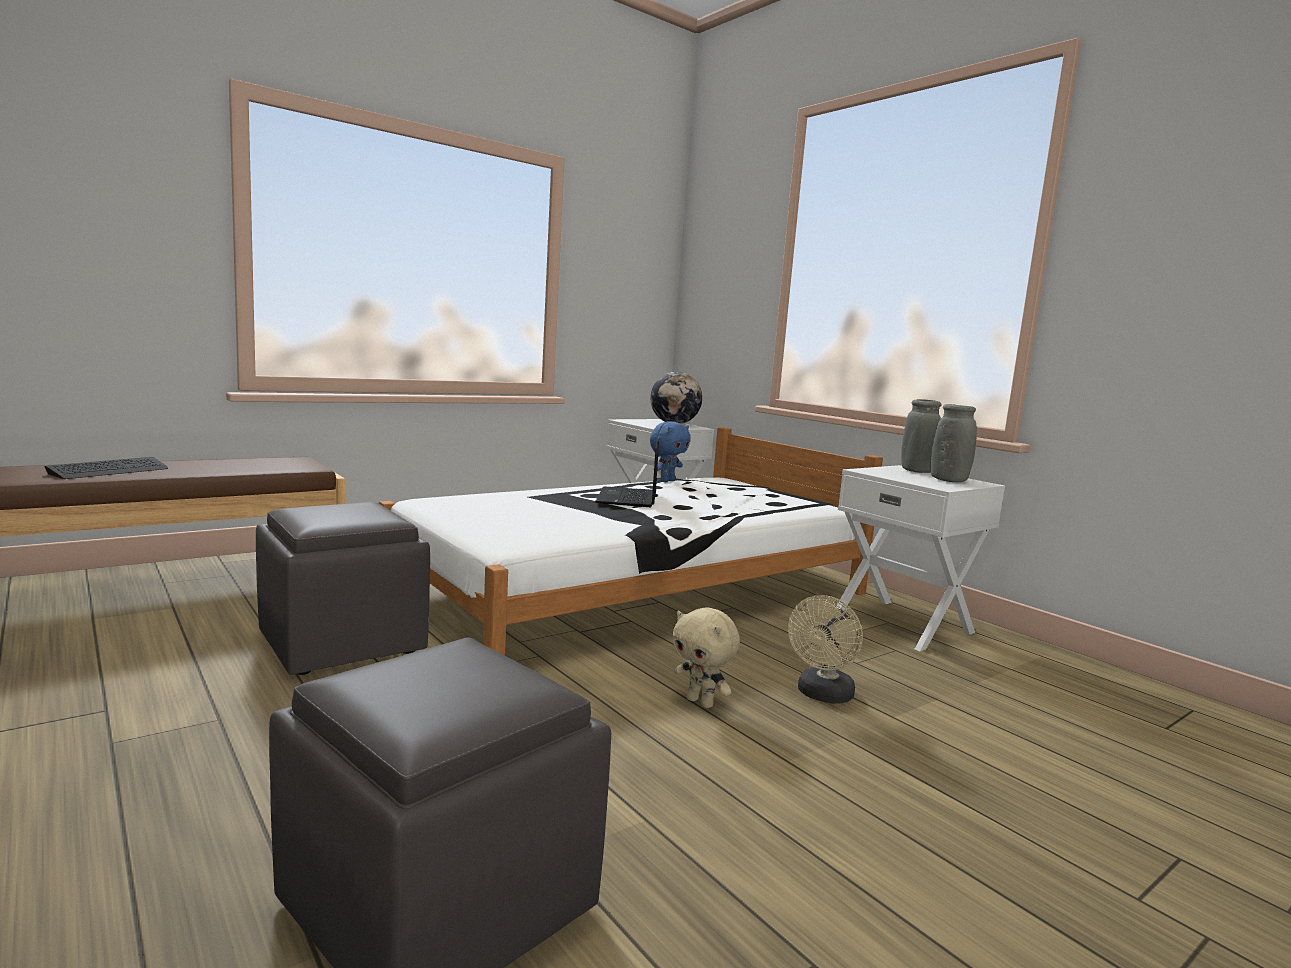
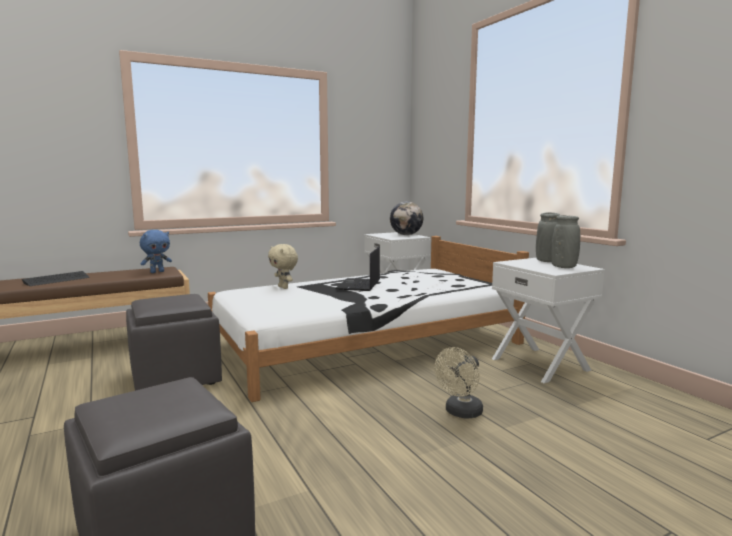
camera: 10 degrees right, 0 degrees up
(667, 481) = (393, 272): blue plush toy -> blue plush toy (157, 272)
(701, 702) = (377, 416): beige plush toy -> beige plush toy (284, 287)

